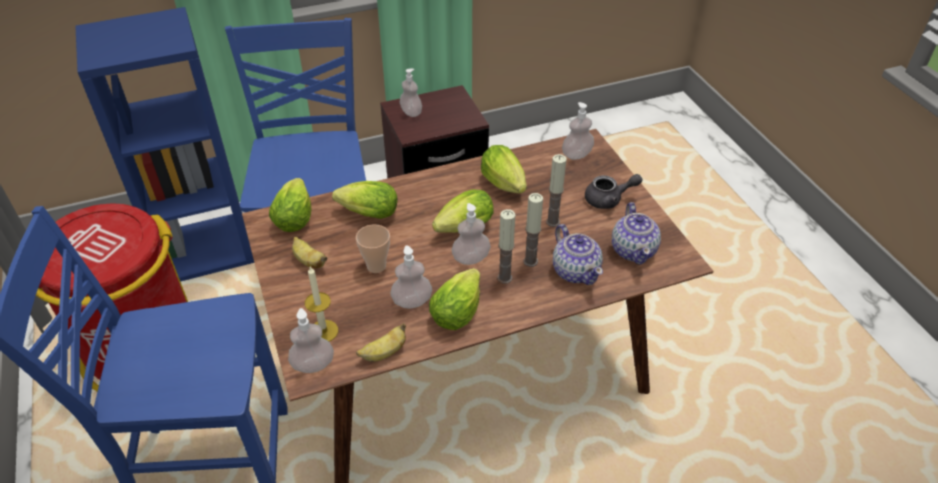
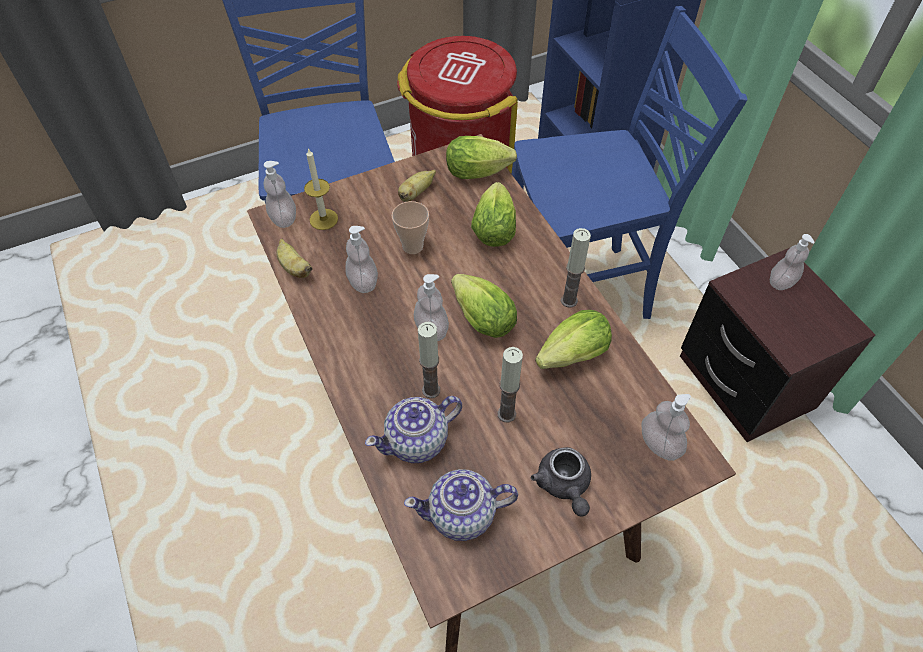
camera: 85 degrees right, 10 degrees up
(459, 310) = (351, 324): lettuce -> none
(504, 278) = (401, 364): candle -> candle (569, 300)

